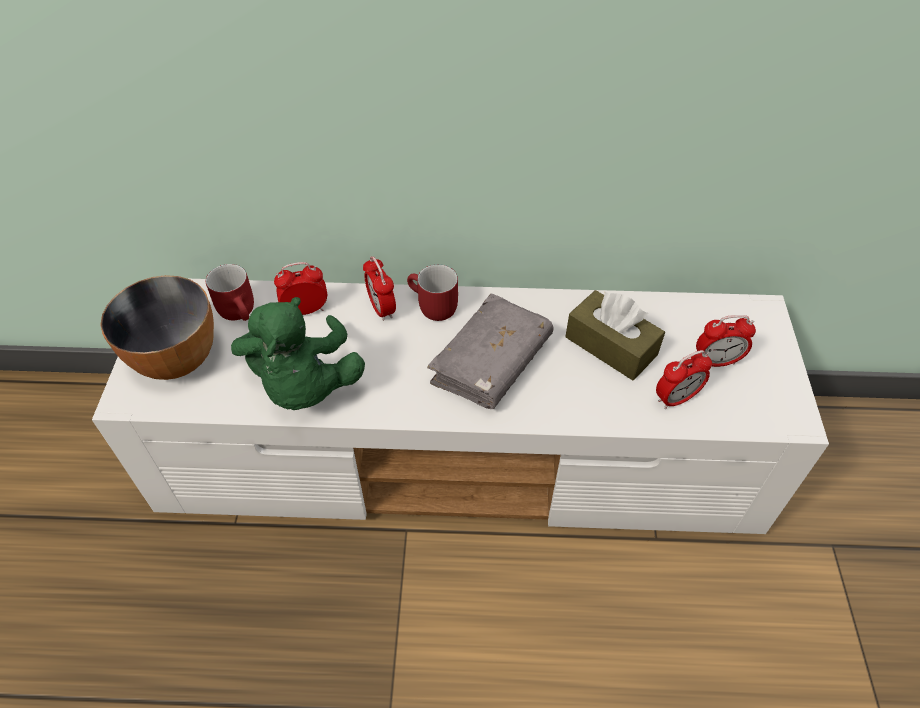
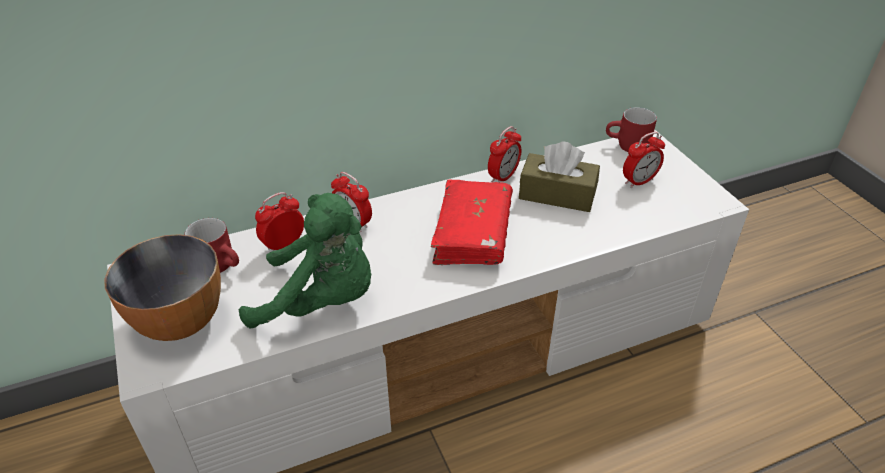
camera: 25 degrees left, 10 degrees down
(304, 385) = (321, 302): green plush toy -> green plush toy turned 45 degrees counterclockwise
(431, 307) = (396, 210): red mug -> red mug (628, 147)
(491, 362) = (472, 234): grey book -> red book
(676, 398) = (628, 214): alarm clock -> alarm clock (503, 177)

